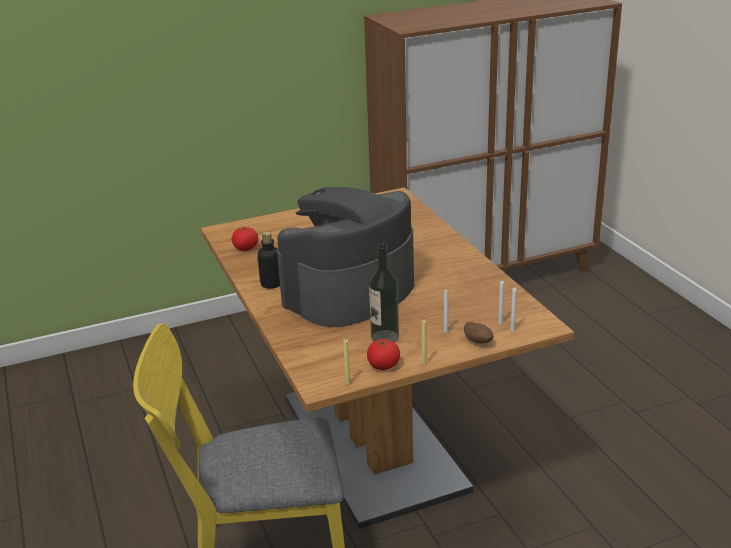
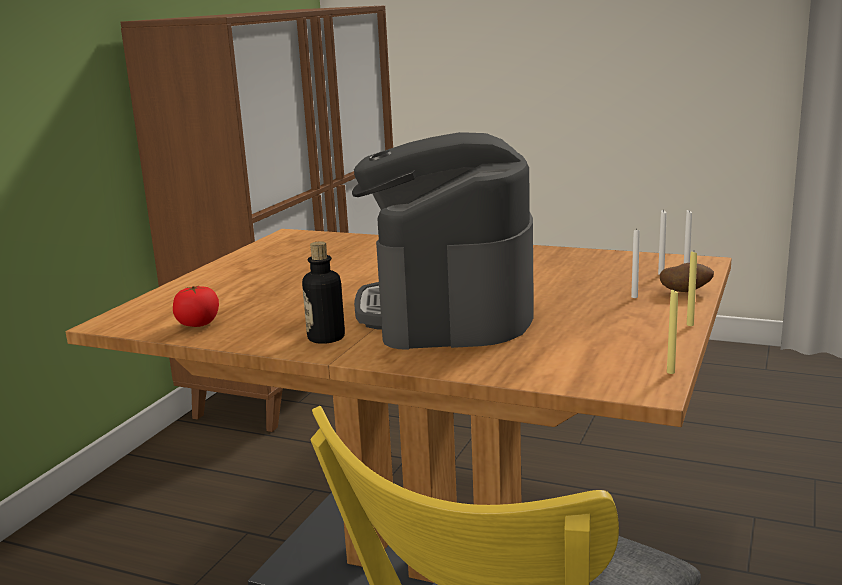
camera: 45 degrees left, 10 degrees down
(383, 366) = (659, 343): tomato -> none
(385, 337) = (591, 324): bottle -> none

